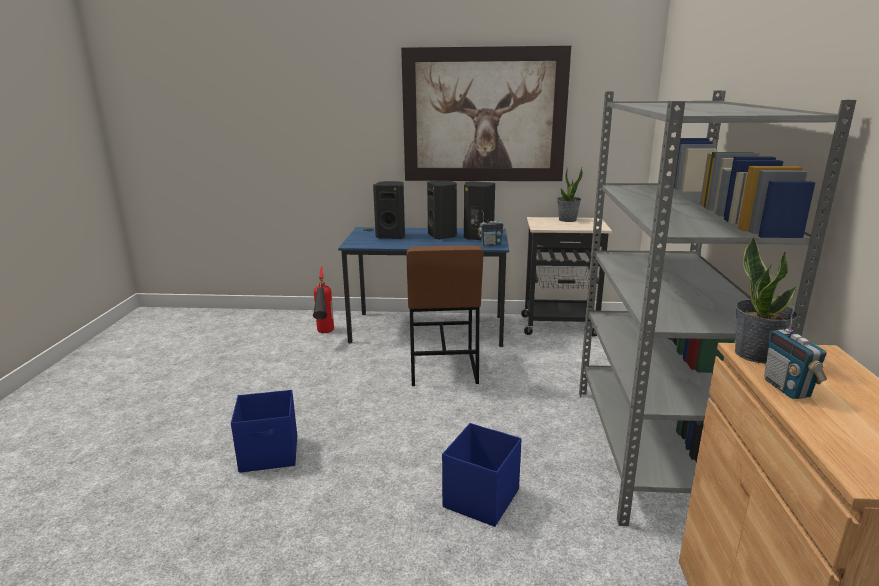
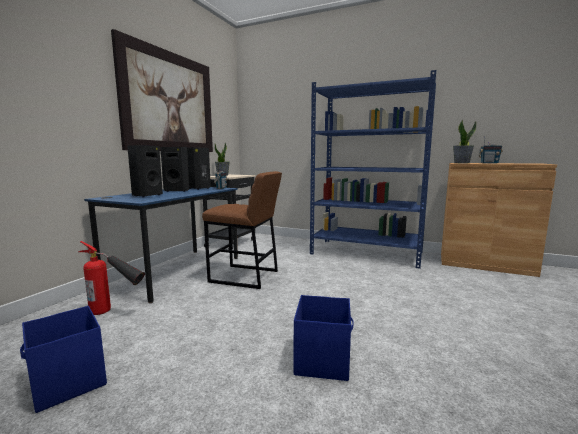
camera: 70 degrees left, 10 degrees down
(480, 499) = (399, 290): blue storage box -> blue storage box (68, 383)
(651, 450) = (366, 253): grey bookcase -> blue bookcase

